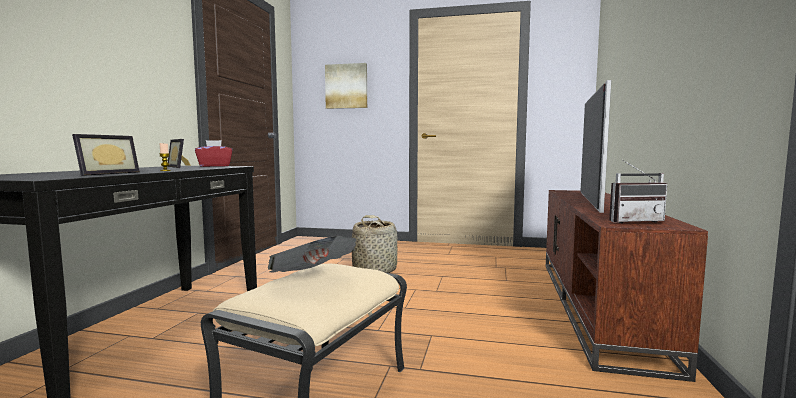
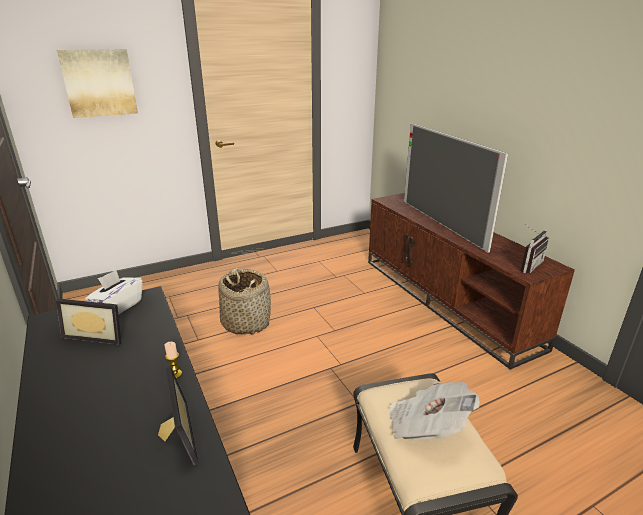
camera: 40 degrees left, 20 degrees up
(214, 166) = (118, 307): red tissue box -> white tissue box

